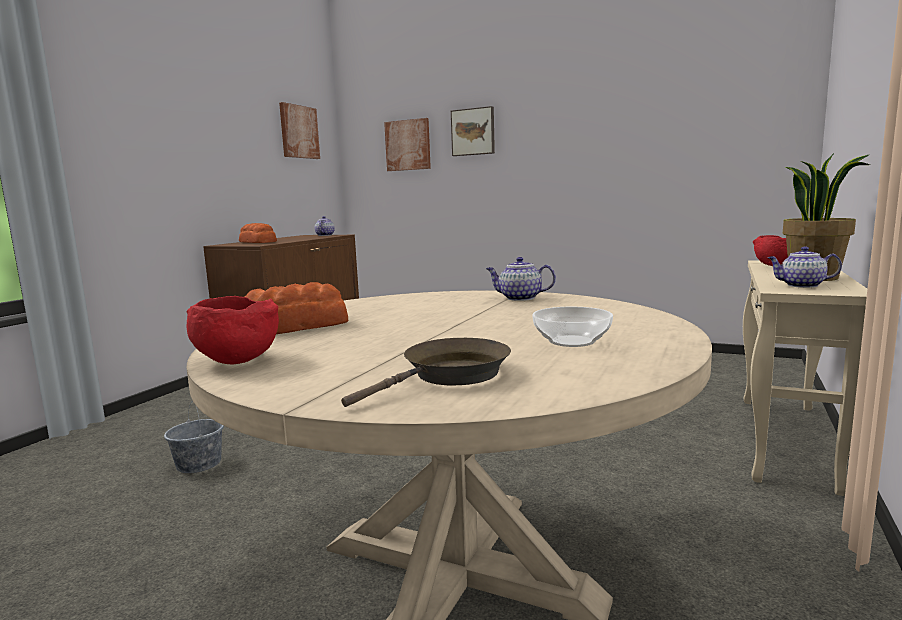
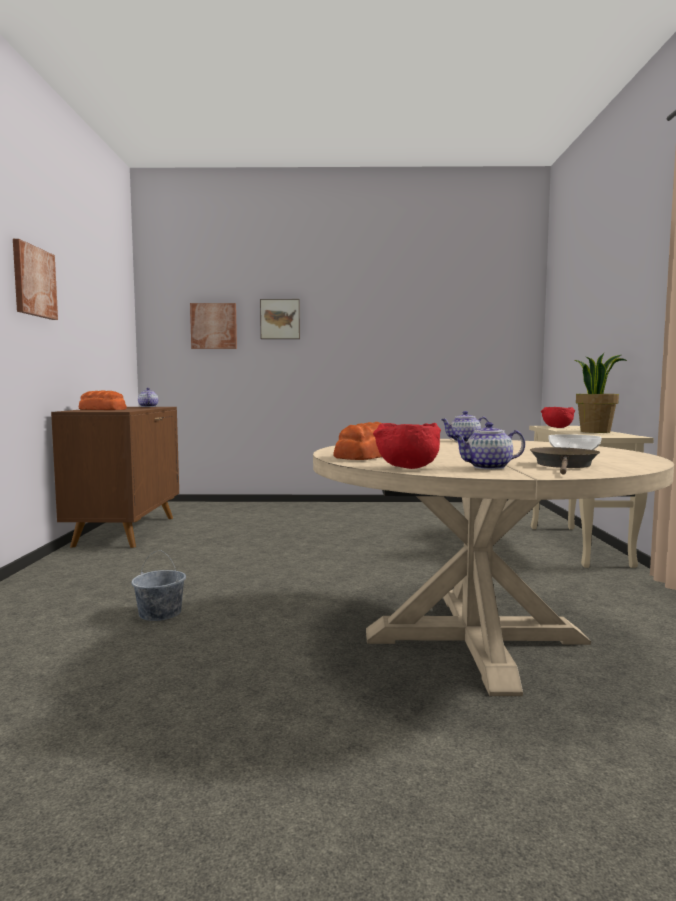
camera: 25 degrees left, 5 degrees down
(299, 132) = (112, 304): picture -> picture (33, 281)
(801, 285) = (601, 434): teapot -> teapot (487, 467)

